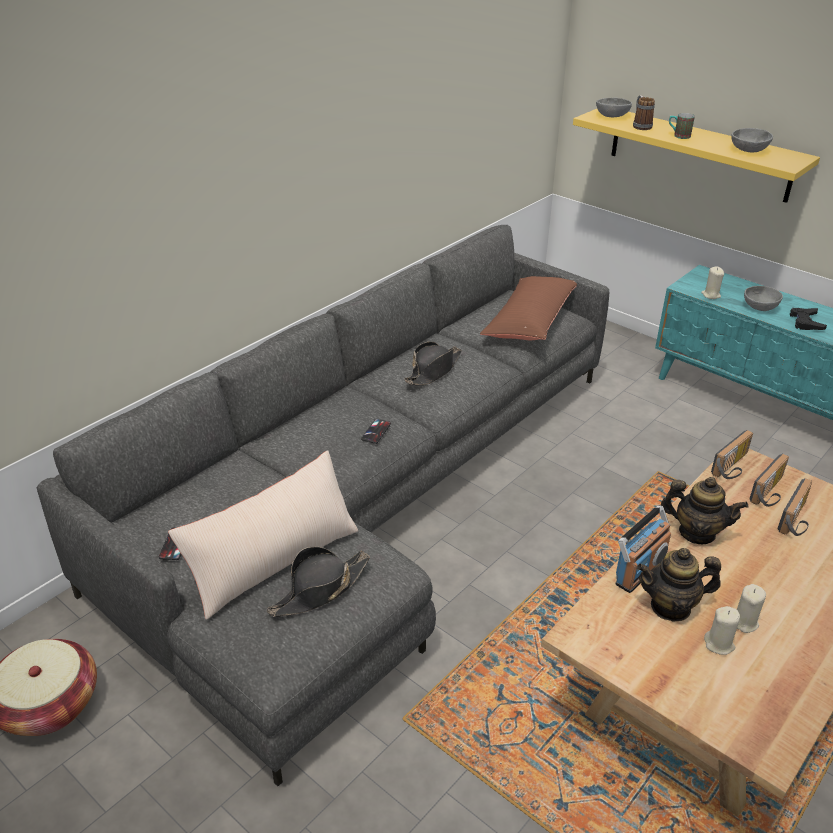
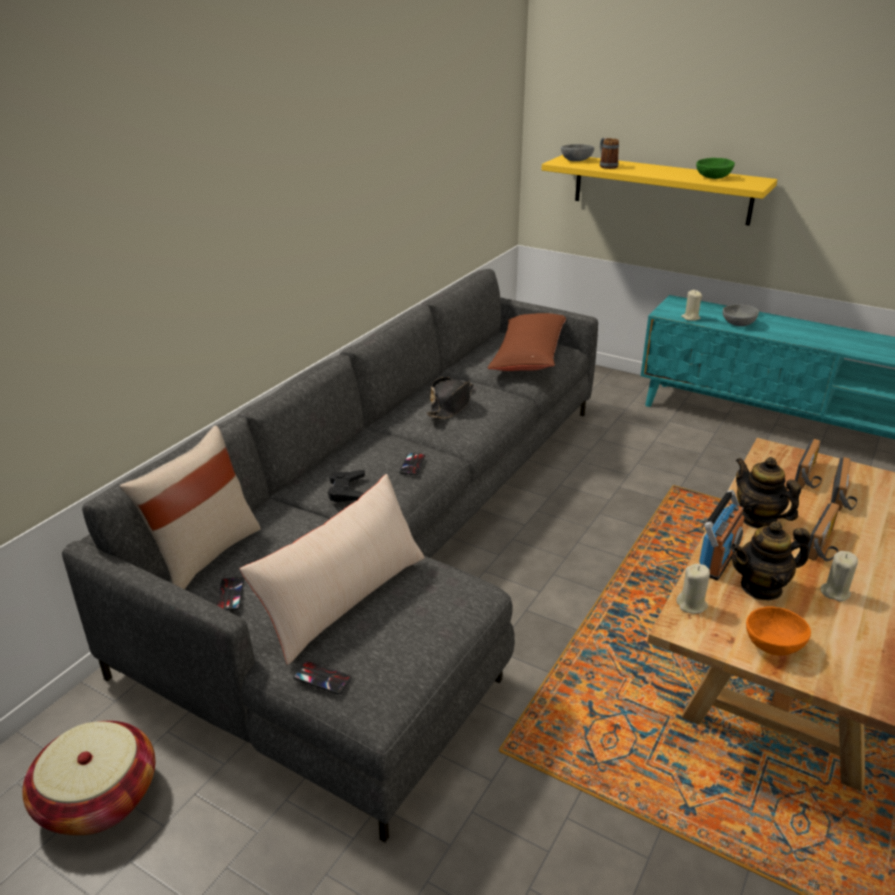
camera: 10 degrees left, 5 degrees down
(163, 500) = (204, 554): none -> beige pillow
(232, 636) = (322, 678): none -> phone
(320, 590) = (403, 618): black hat -> none
(658, 667) = (772, 644): none -> orange bowl
(678, 136) = (644, 171): mug -> none
(696, 533) = (757, 519): teapot -> teapot turned 135 degrees counterclockwise
(719, 644) = (820, 615): beige candle -> beige candle (691, 605)
(733, 467) = (767, 458): radio -> radio (825, 546)
(748, 150) = (713, 177): grey bowl -> green bowl
(805, 322) = (783, 332): black game controller -> black game controller (346, 490)

